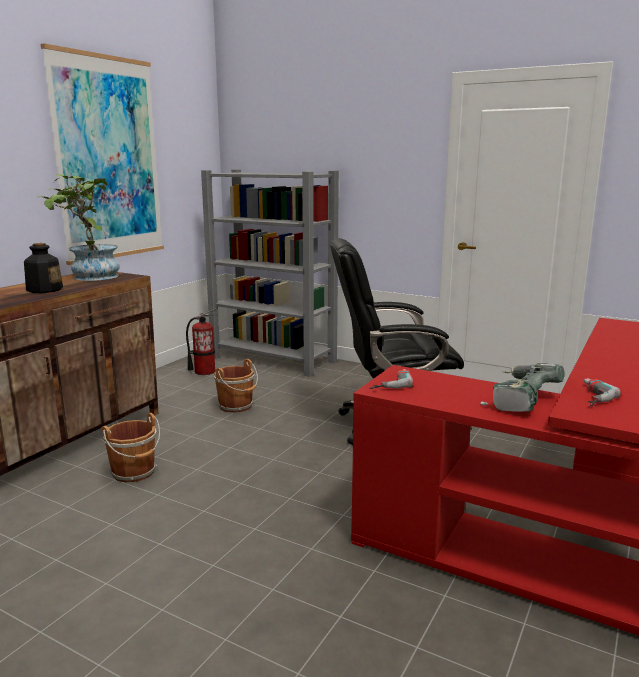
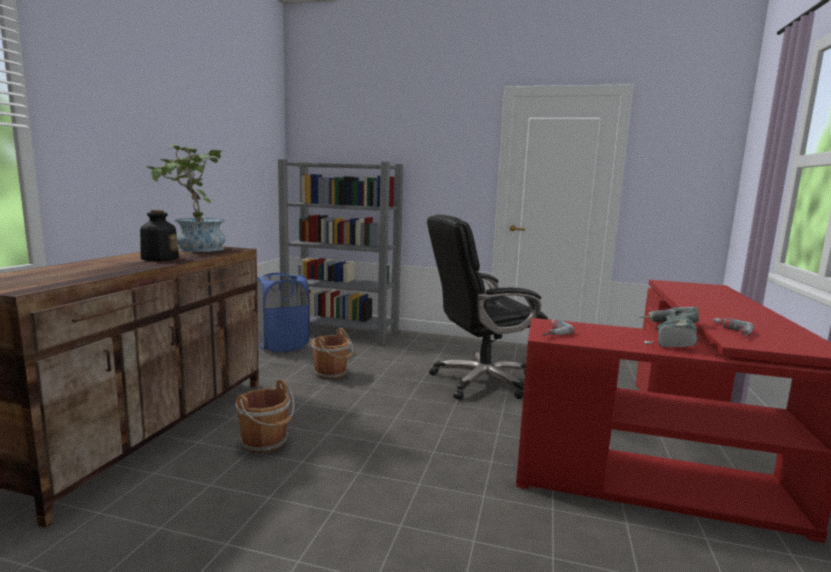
camera: 15 degrees left, 5 degrees down
(108, 159) = (199, 140): picture -> none
(204, 371) = (282, 345): fire extinguisher -> blue laundry basket

